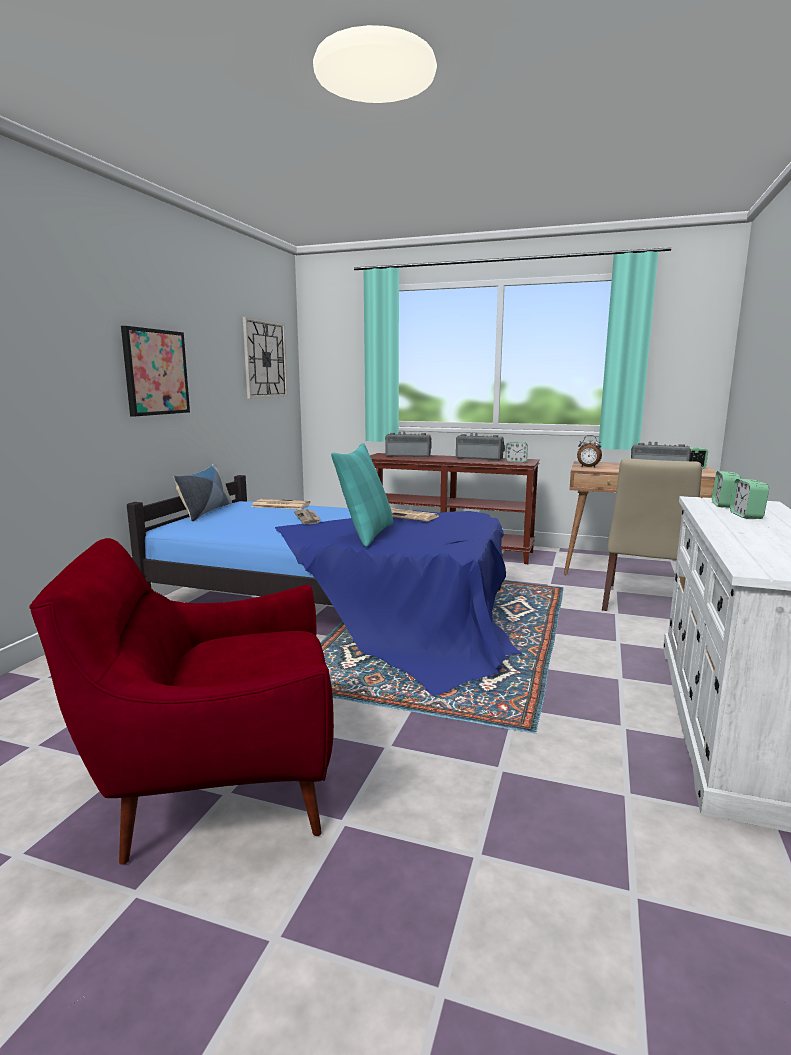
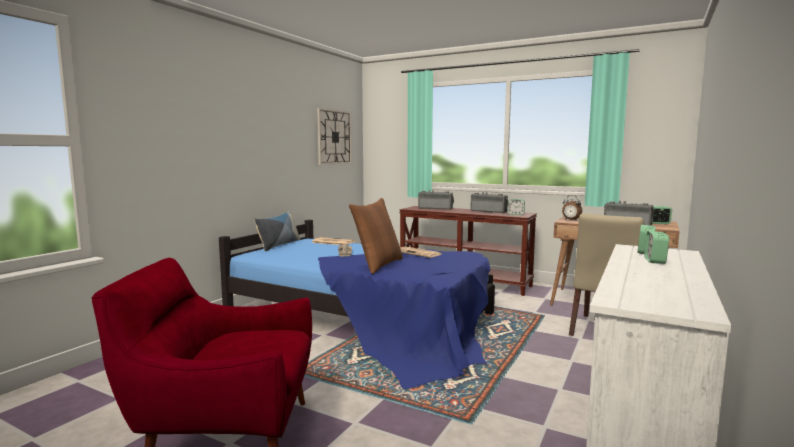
camera: 10 degrees right, 5 degrees down
(155, 372) = (247, 147): picture -> none
(366, 534) = (378, 265): turquoise pillow -> brown pillow

